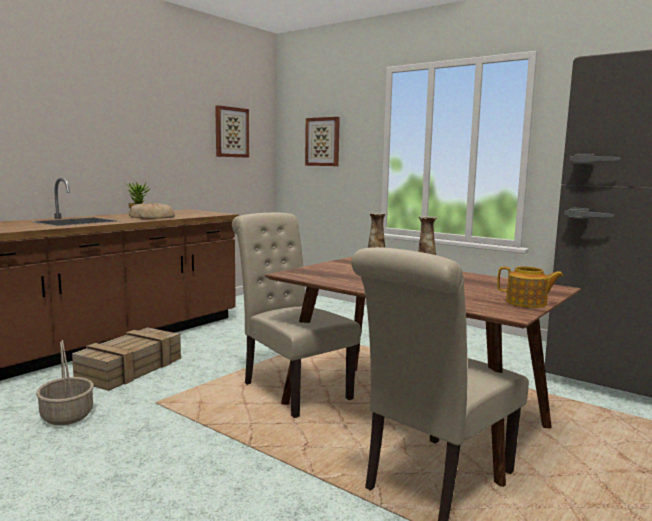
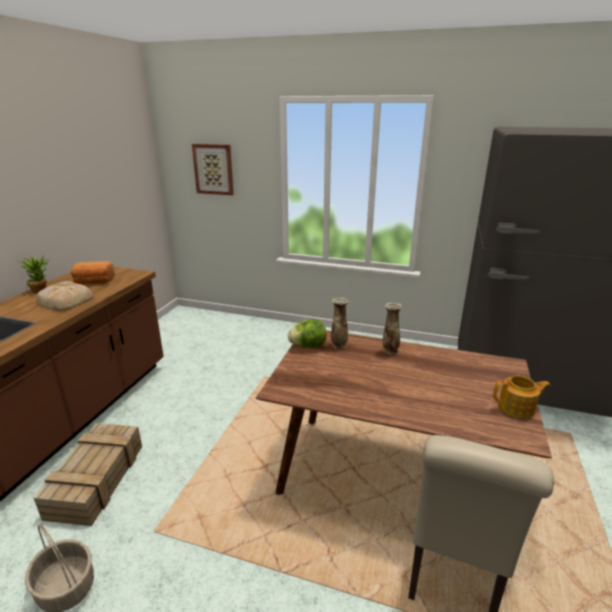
camera: 20 degrees left, 15 degrees up
(182, 214) = (94, 282): none -> bread
(231, 132) = (115, 167): picture -> none
(291, 389) = (273, 467): beige chair -> none
(344, 262) = (308, 346): none -> lettuce

